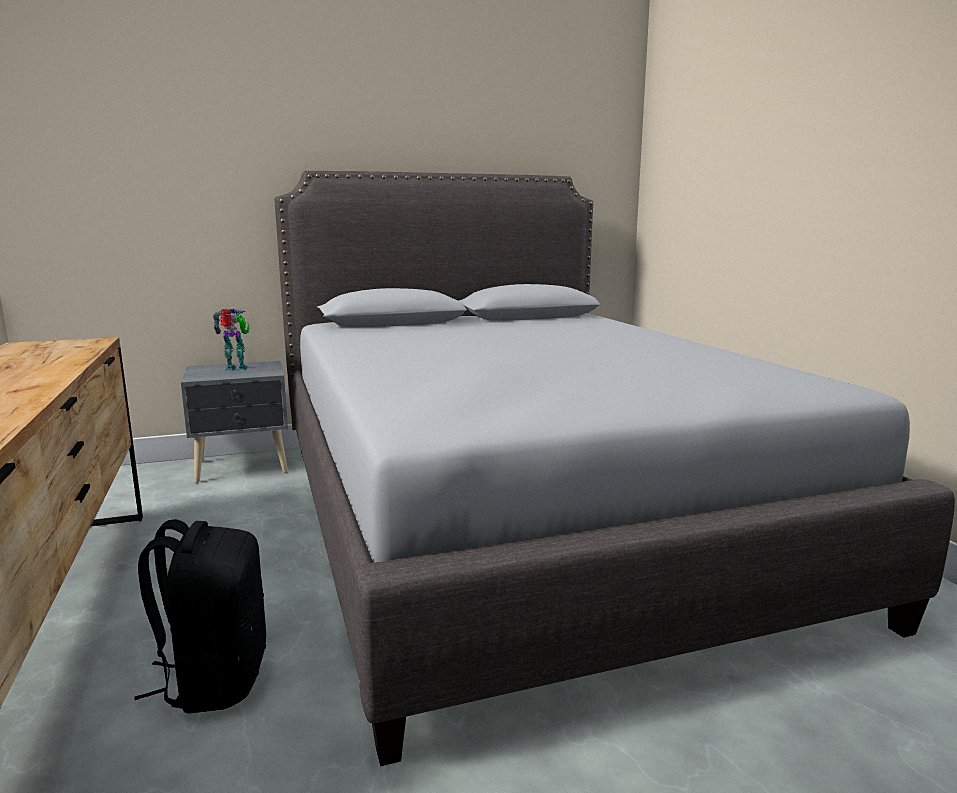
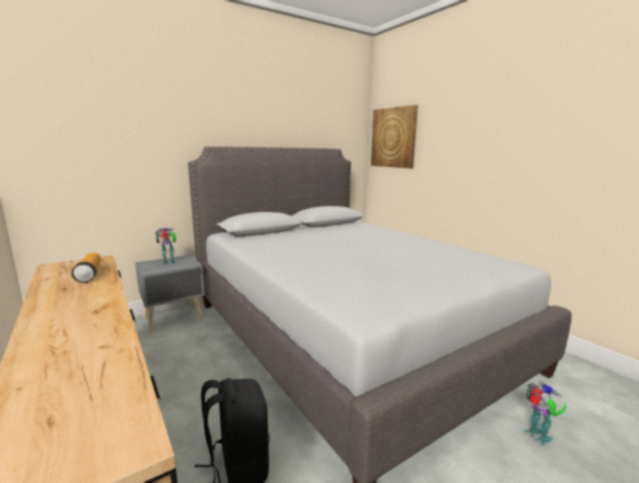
camera: 15 degrees left, 0 degrees up
(59, 355) = (89, 274): none -> flashlight
(679, 151) = (393, 137): none -> picture
(800, 730) = (538, 437): none -> toy robot

